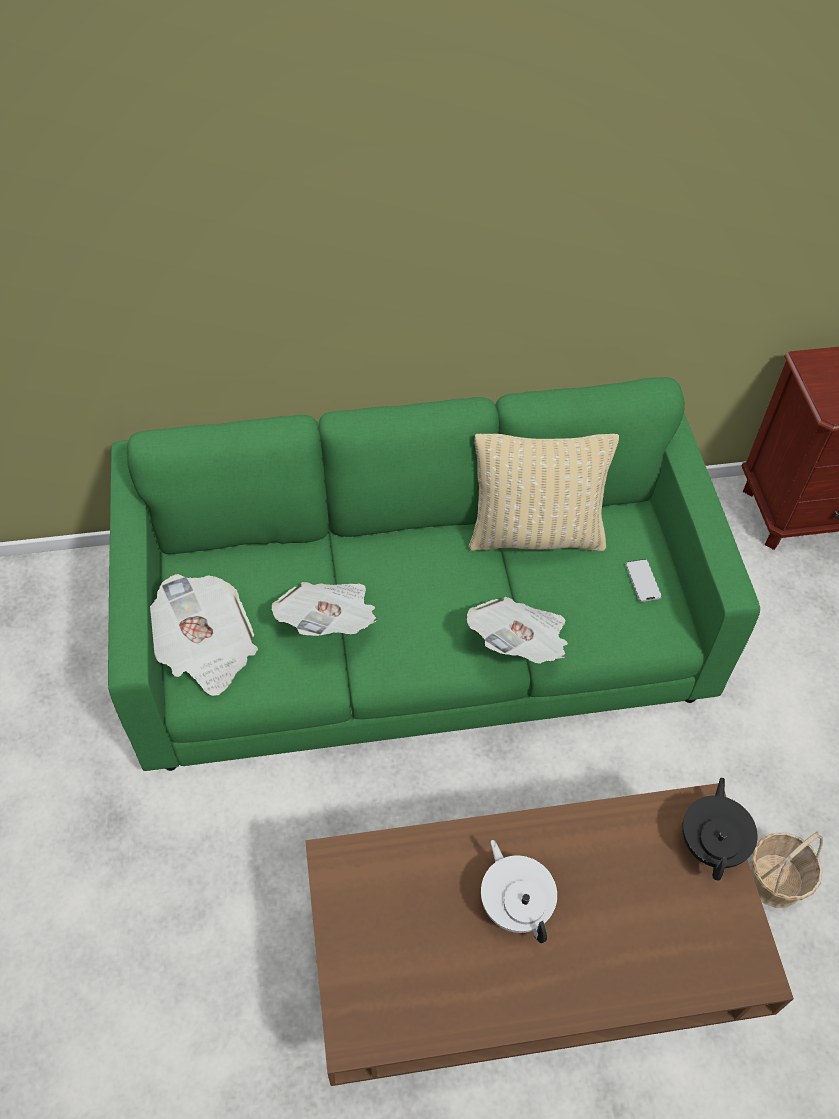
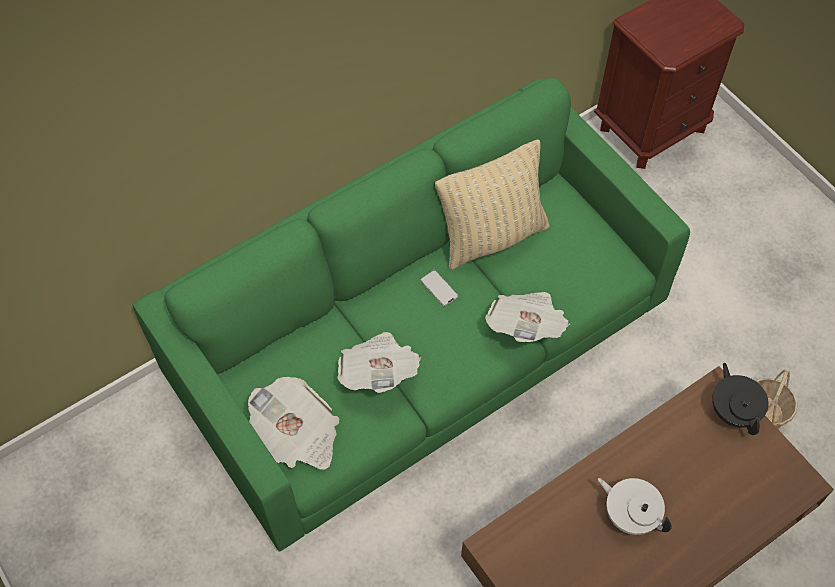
camera: 25 degrees left, 5 degrees up
(643, 581) = (588, 240): phone -> phone (439, 288)

